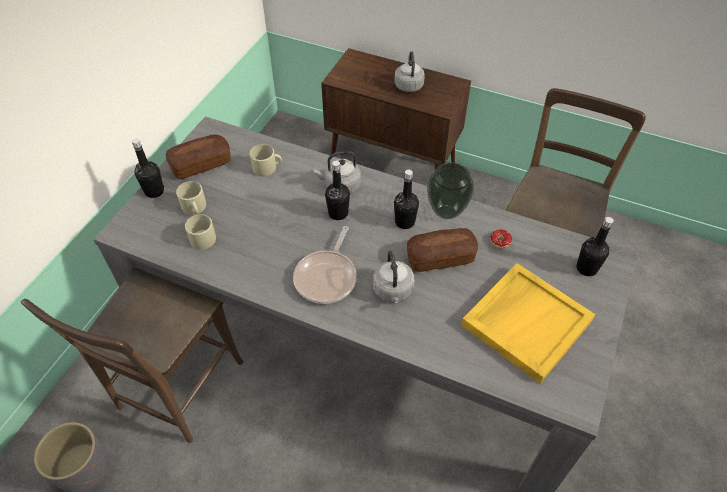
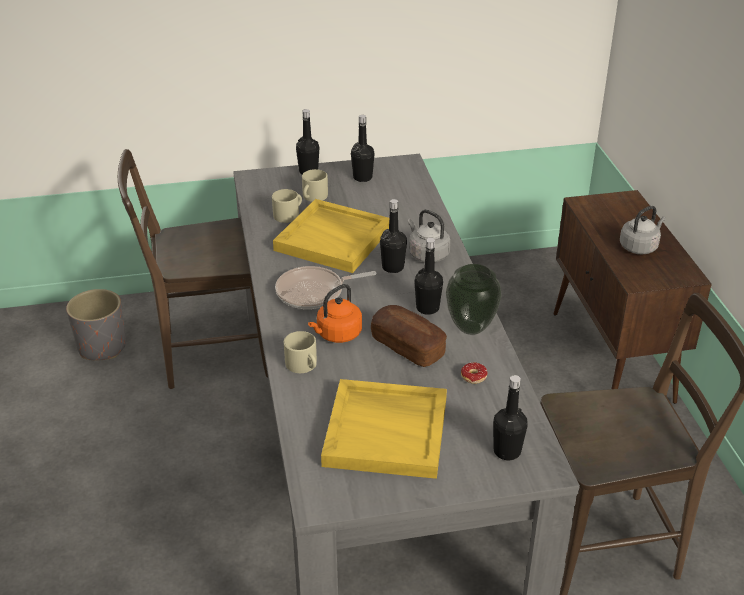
camera: 55 degrees right, 15 degrees down
(201, 164) = (362, 177): bread -> black bottle
(267, 167) = (400, 209): beige mug -> beige mug (303, 365)
(268, 227) = (334, 239): none -> yellow tray
(393, 291) = (337, 335): grey kettle -> orange kettle

